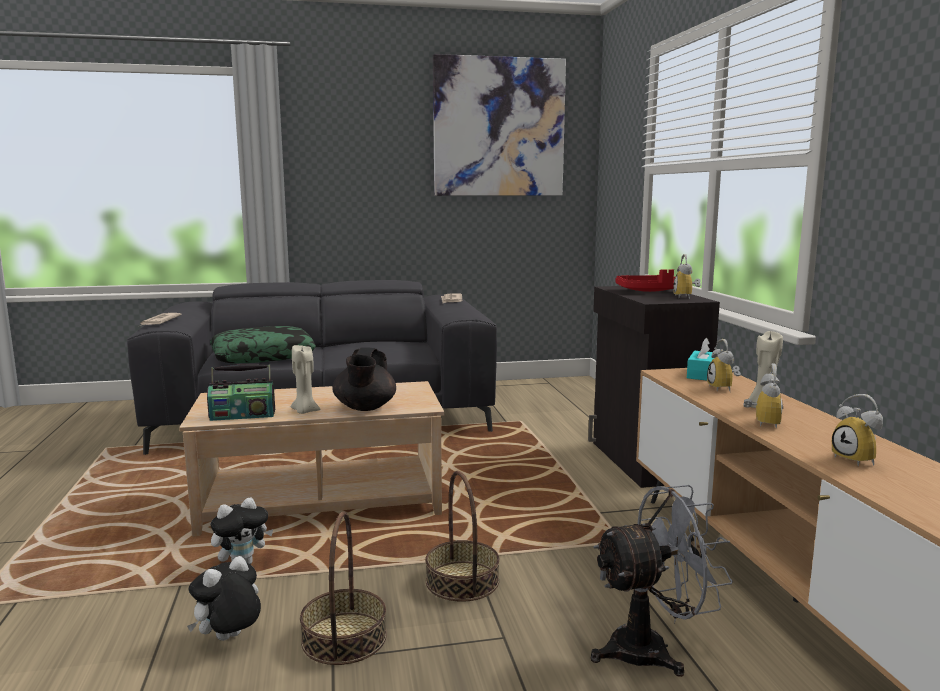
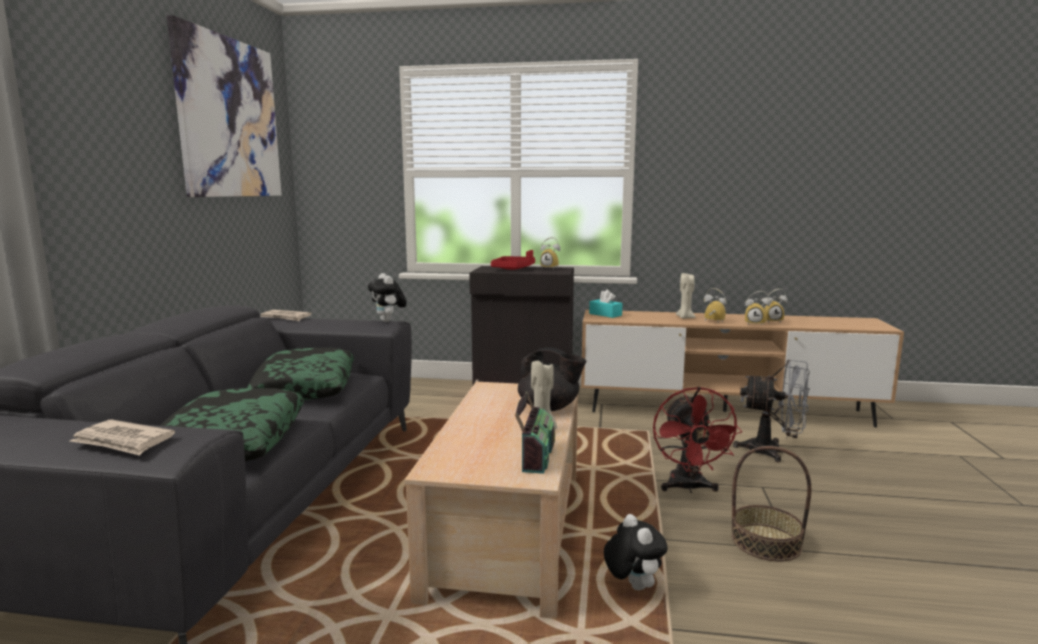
camera: 70 degrees left, 0 degrees up
(229, 639) = (771, 597): plush toy -> plush toy (388, 321)
(378, 349) = (305, 386): none -> pillow
(462, 581) = (688, 488): basket -> red fan
(652, 649) = (772, 451): grey fan -> grey fan turned 105 degrees clockwise
(724, 388) = (641, 316): alarm clock -> alarm clock (755, 324)

